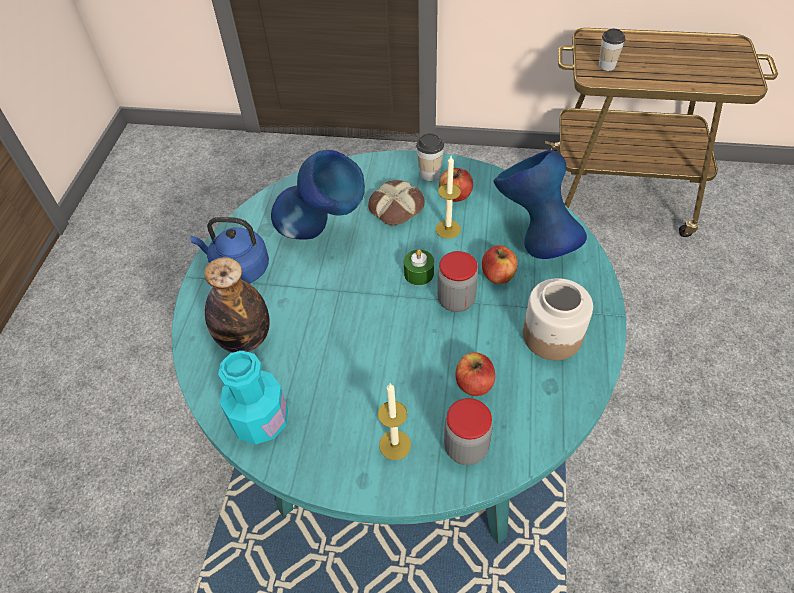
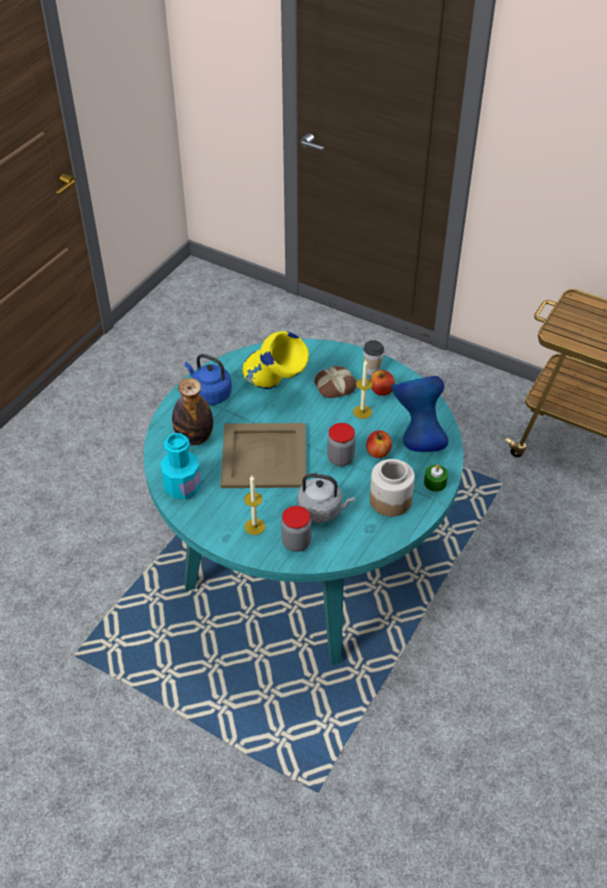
camera: 20 degrees right, 5 degrees down
(323, 234) = (275, 388): blue vase -> yellow vase
(354, 333) = (263, 456): none -> beige tray
(419, 273) = (325, 434): green candle -> green candle (435, 483)
(474, 383) = (322, 510): apple -> grey kettle
(606, 66) = (573, 327): cup -> none

